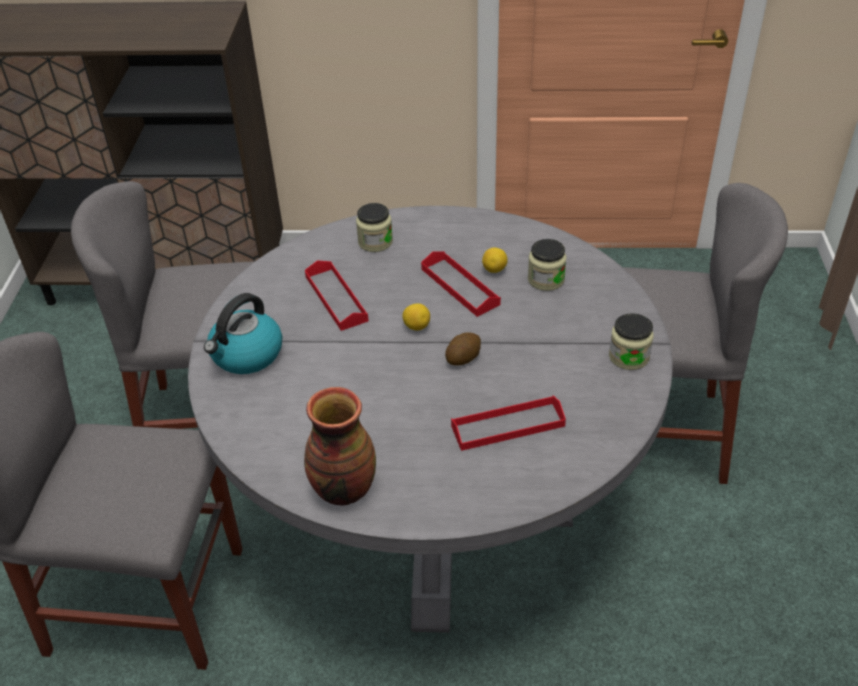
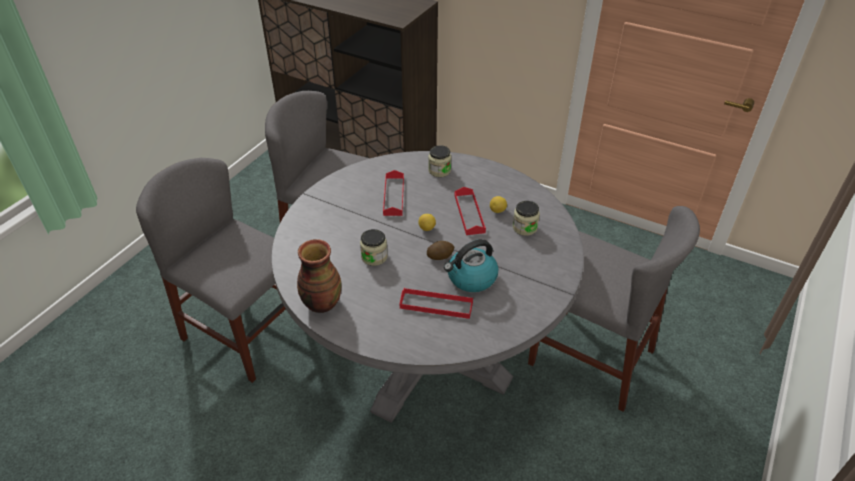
camera: 25 degrees right, 0 degrees up
(246, 355) = (323, 211): kettle -> kettle (471, 278)
(629, 357) = (540, 293): jar -> jar (374, 257)

